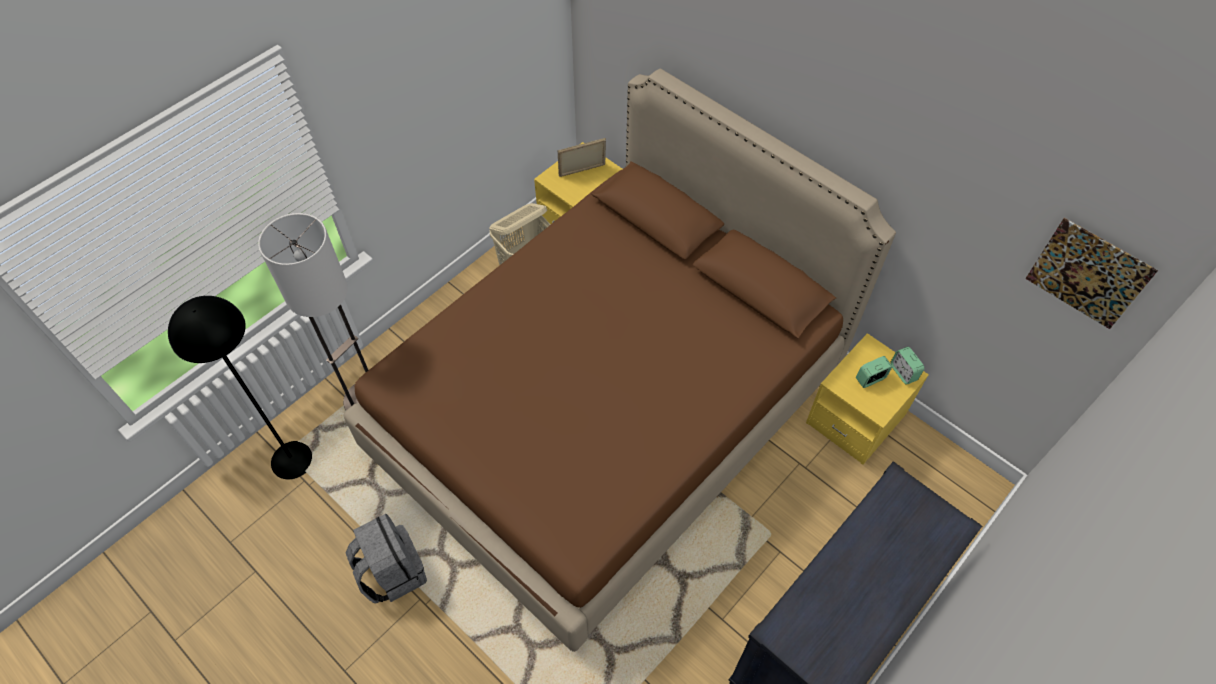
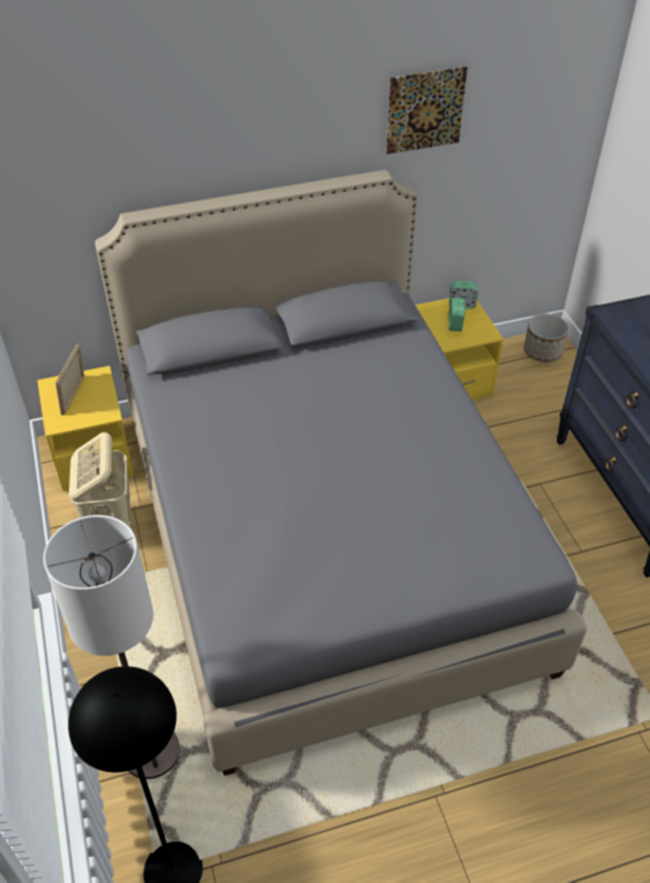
camera: 60 degrees left, 10 degrees down
(392, 572) = (389, 811): grey backpack -> none
(608, 410) = (324, 535): brown bed -> grey bed
(963, 484) = (542, 351): none -> planter
(1088, 274) = (558, 97): picture -> picture (425, 110)

